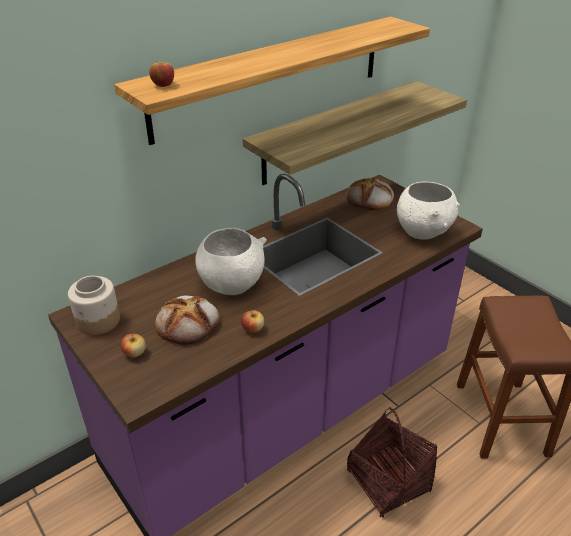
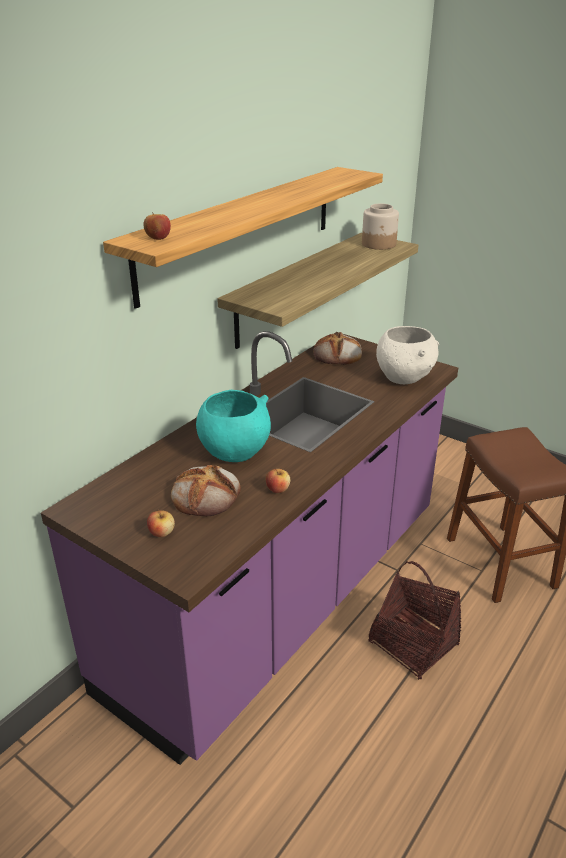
camera: 15 degrees left, 5 degrees down
(98, 321) = (104, 509): jar -> jar (379, 244)
(231, 284) = (234, 451): white bowl -> turquoise bowl

